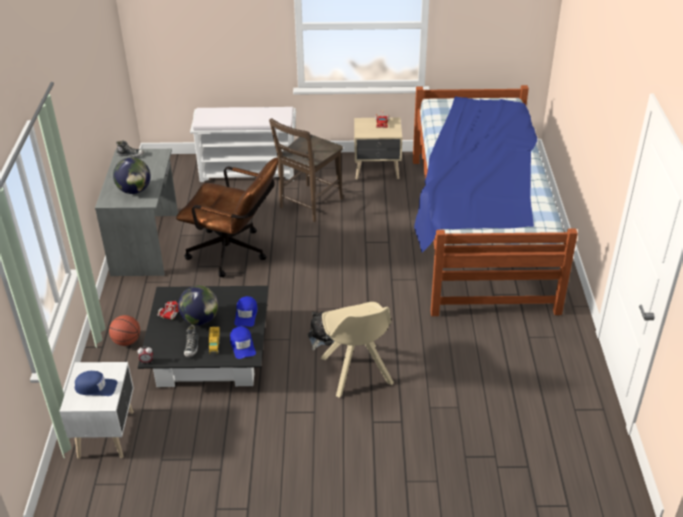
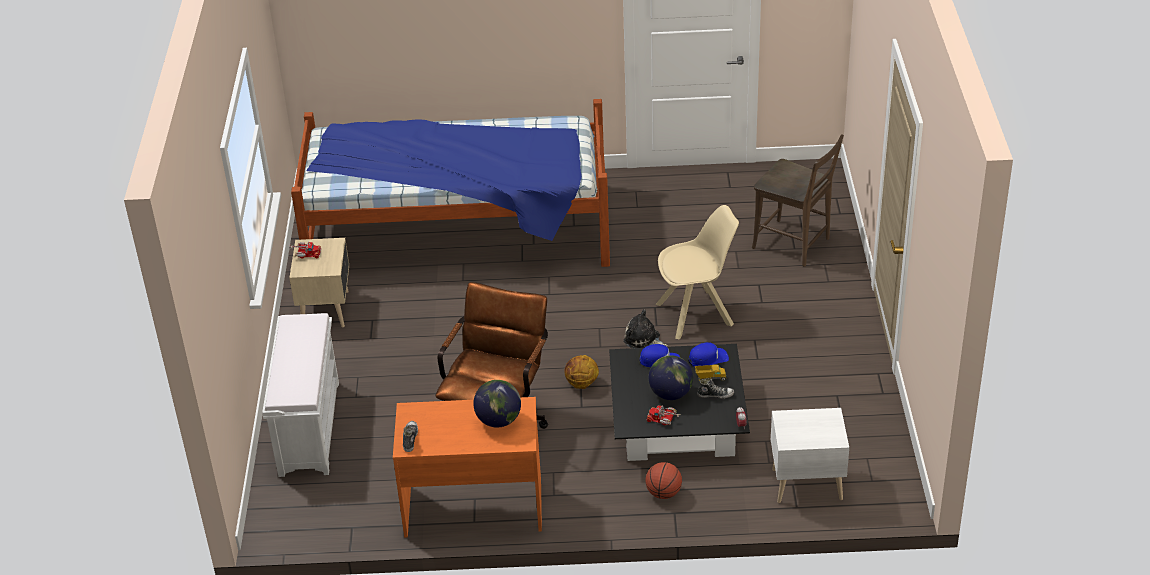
camera: 90 degrees left, 0 degrees up
(96, 387) = (812, 426): blue cap -> none
(147, 243) = (473, 506): grey desk -> orange desk
(270, 297) = (581, 384): none -> basketball
(308, 205) = (397, 365): brown chair -> brown chair (795, 244)

